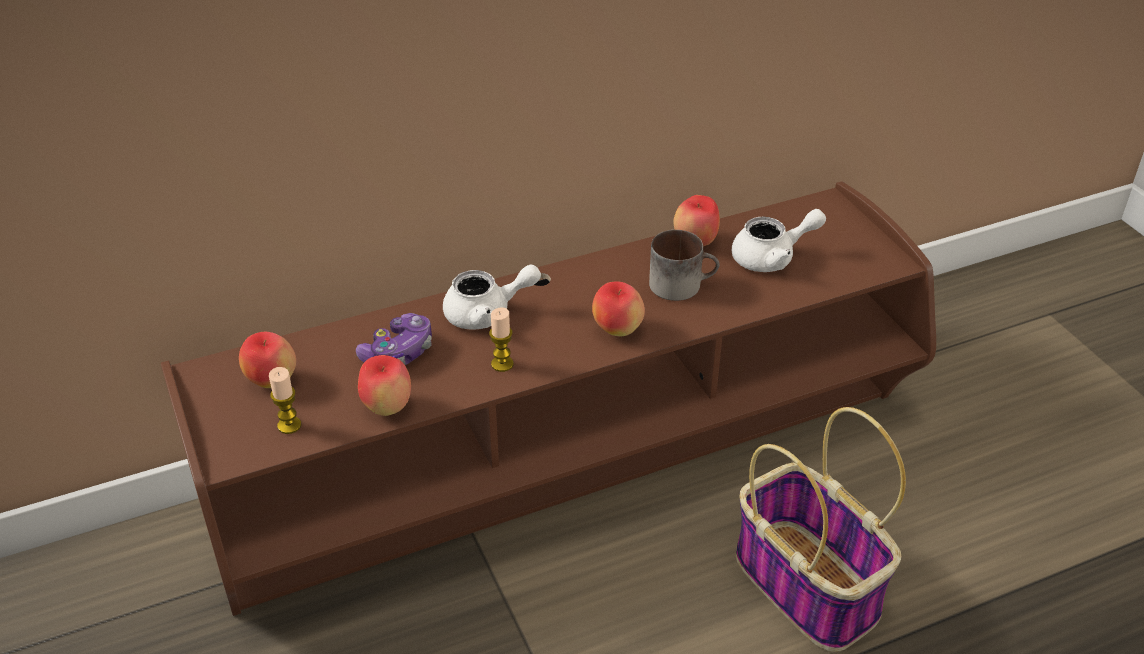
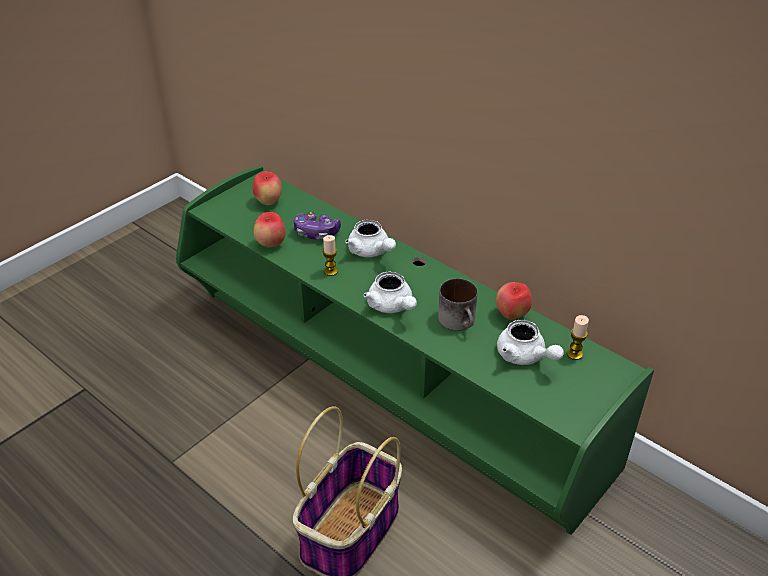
camera: 65 degrees right, 0 degrees up
(289, 425) = (240, 219): candle -> candle (574, 354)
(573, 467) = (385, 382): brown tv stand -> green tv stand
(617, 330) = (392, 306): apple -> white teapot

